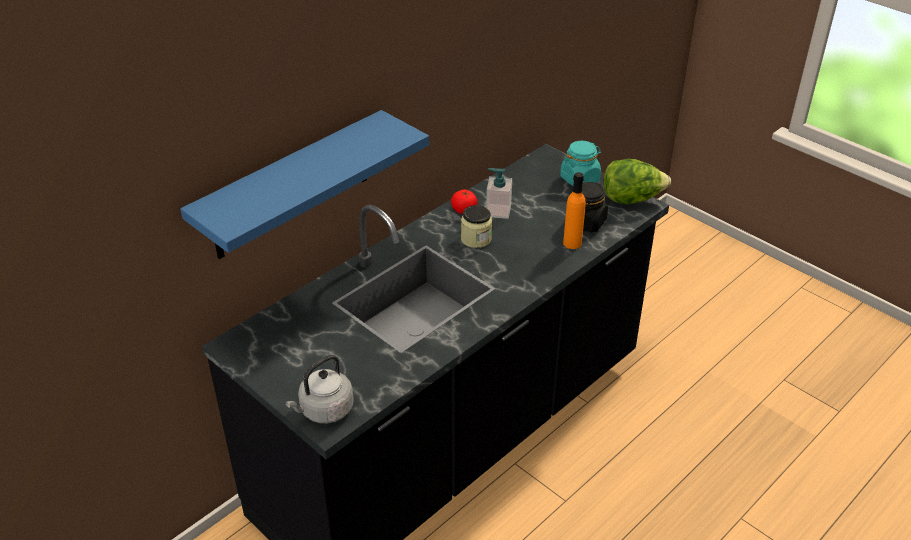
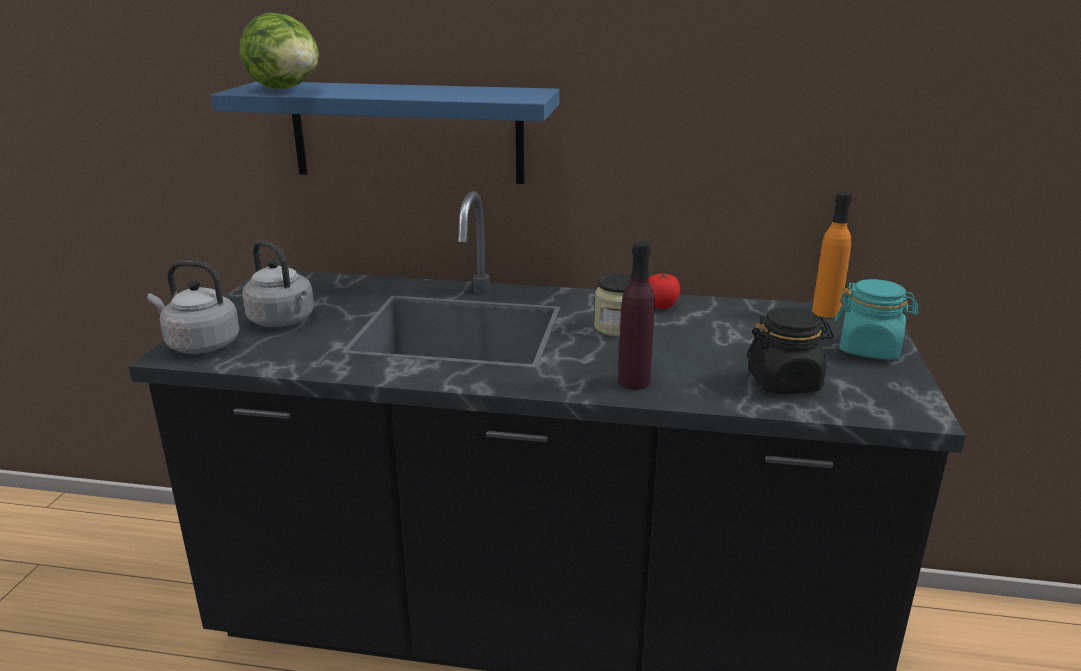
camera: 55 degrees right, 15 degrees down
(324, 363) = (284, 321): none -> grey kettle
(498, 211) = (696, 322): soap dispenser -> none
(542, 265) = (634, 382): none -> purple bottle
(572, 243) = (718, 387): orange bottle -> orange bottle (826, 312)
(632, 199) = (909, 399): lettuce -> lettuce (287, 90)

